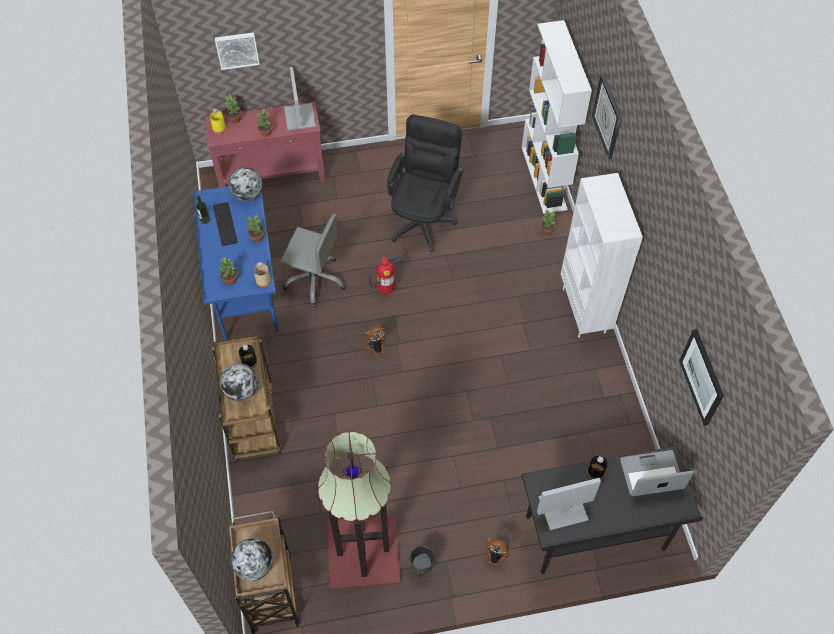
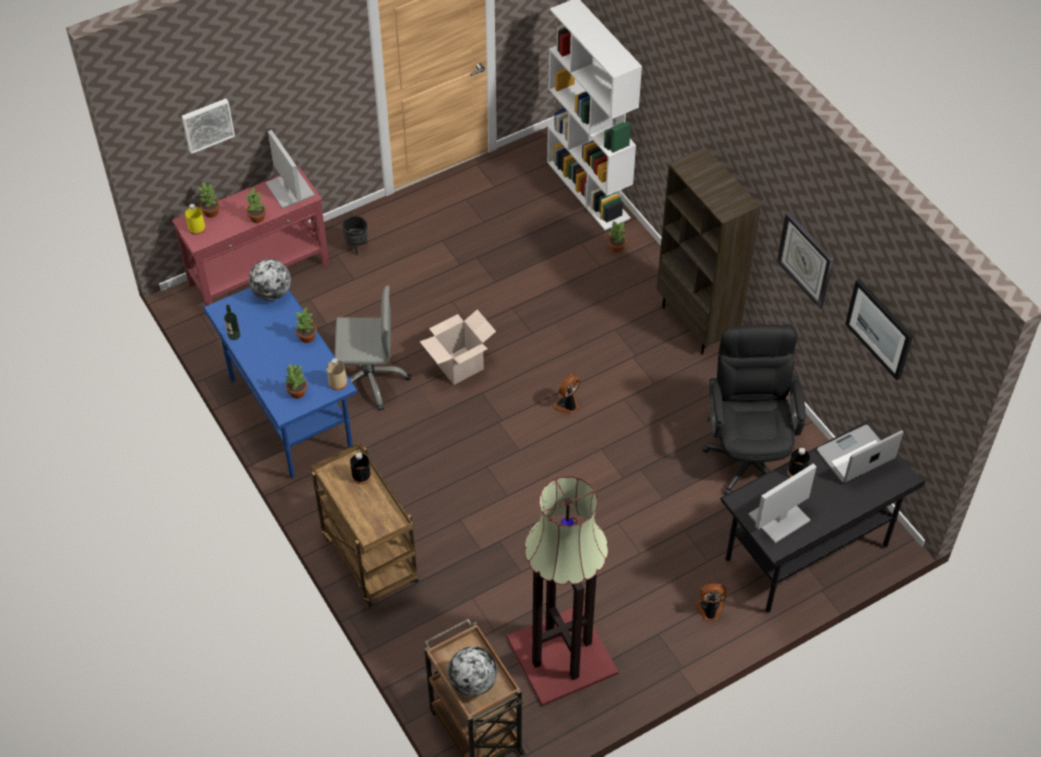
camera: 20 degrees left, 5 degrees down
(224, 223) = (259, 333): keyboard -> none
(241, 391) = (367, 509): globe -> none
(376, 347) = (476, 432): fan -> fan (567, 405)
(386, 290) = (459, 366): fire extinguisher -> cardboard box
(421, 568) = (634, 650): black planter -> black planter (356, 246)
(424, 218) = (468, 273): black office chair -> black office chair (748, 452)
(585, 311) = (697, 323): white bookcase -> brown bookcase
(608, 116) = (672, 89): wall clock -> wall clock (806, 259)

